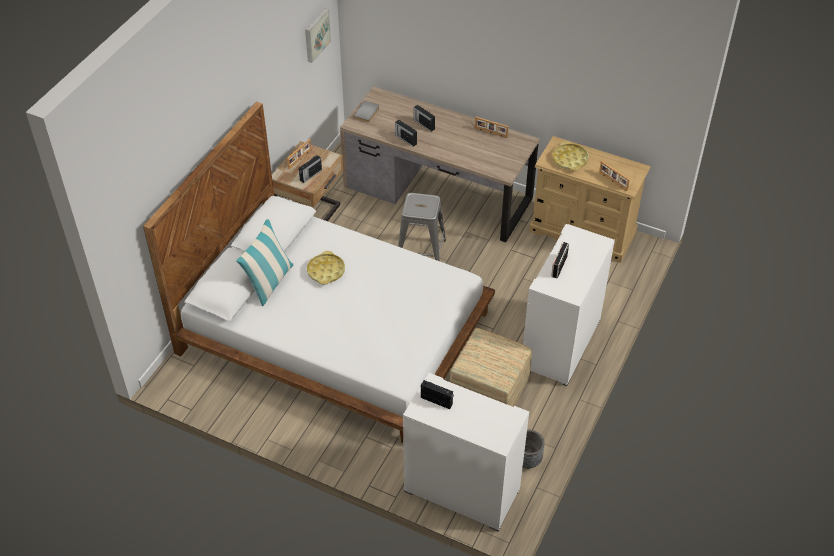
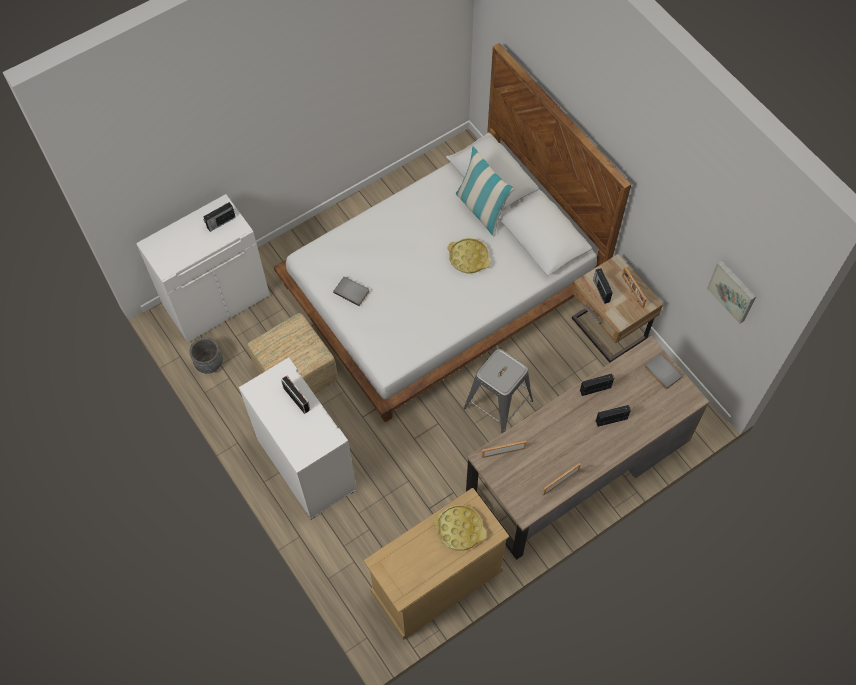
camera: 120 degrees right, 15 degrees up
(411, 332) = (352, 291): none -> grey book
(613, 181) = (398, 552): picture frame -> picture frame (503, 452)

